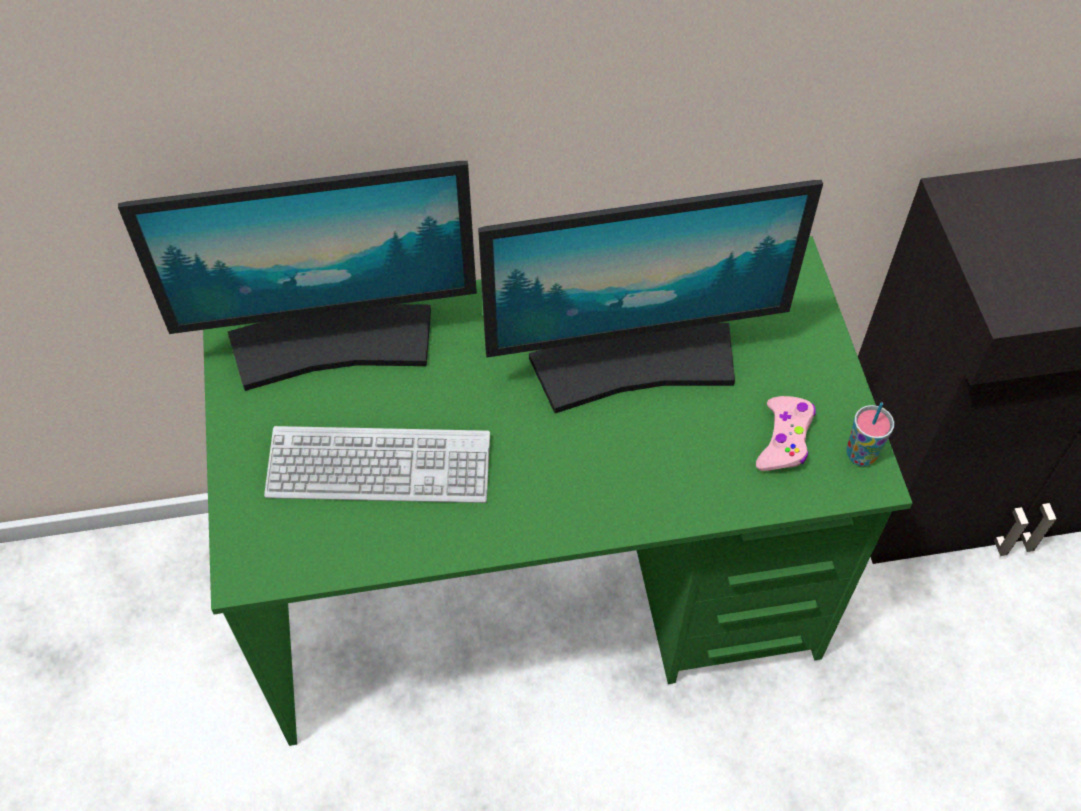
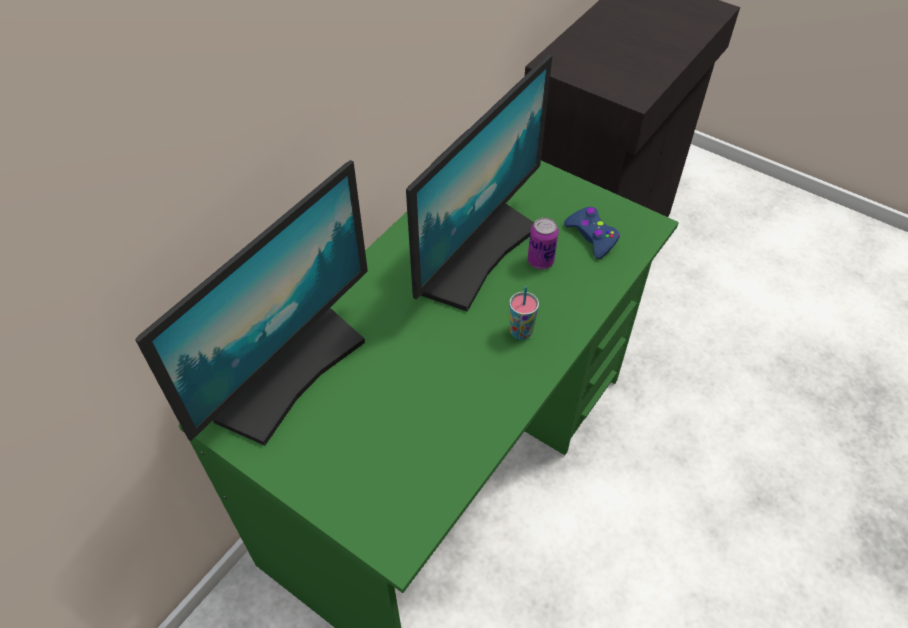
camera: 45 degrees left, 5 degrees down
(379, 467) = (405, 418): keyboard -> none
(693, 421) = (540, 261): none -> can
(784, 439) = (592, 236): pink game controller -> blue game controller
(860, 455) = (632, 218): cup -> cup (520, 332)

